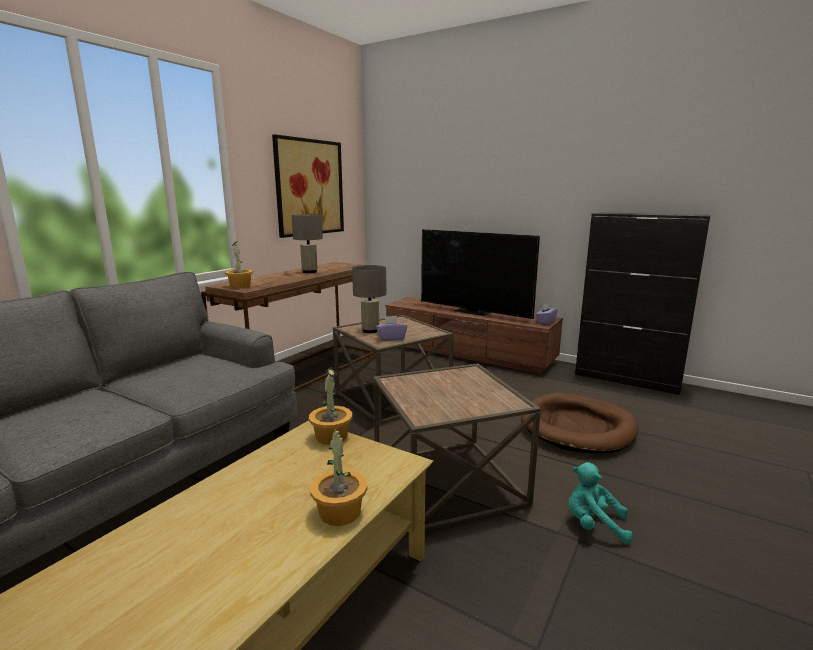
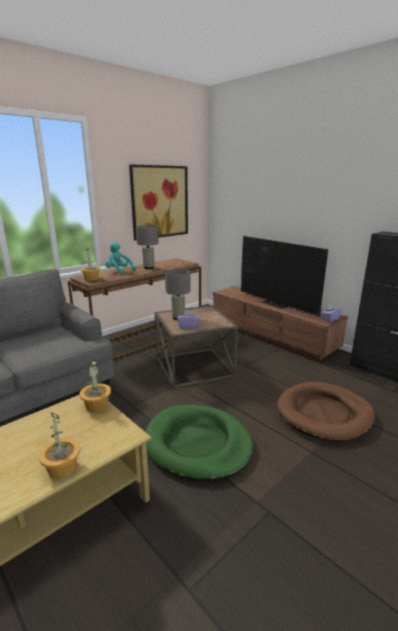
camera: 15 degrees right, 5 degrees up
(449, 482) = (197, 444): brown side table -> green dog bed
(594, 525) = (288, 502): turquoise plush toy -> turquoise plush toy (119, 271)

